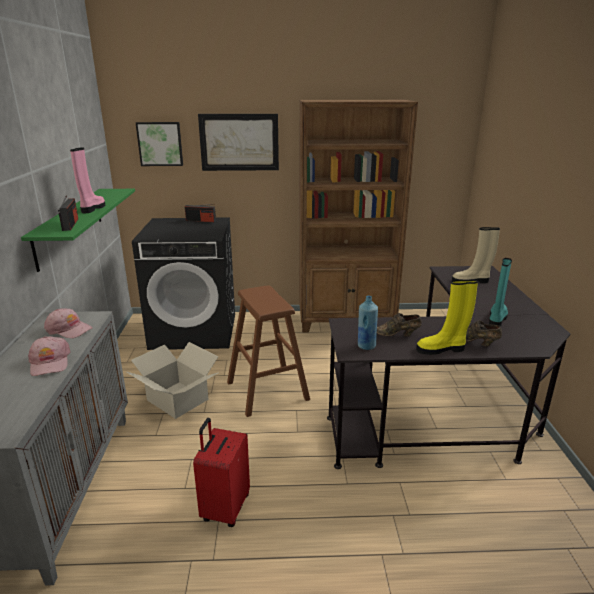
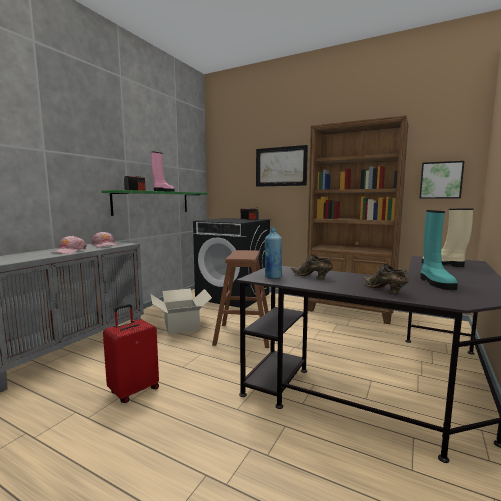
camera: 30 degrees right, 15 degrees down
(160, 144) = (234, 170): picture -> picture (441, 180)
(442, 349) = (340, 288): yellow boot -> none
(497, 319) = (435, 283): turquoise boot -> turquoise boot turned 120 degrees clockwise

